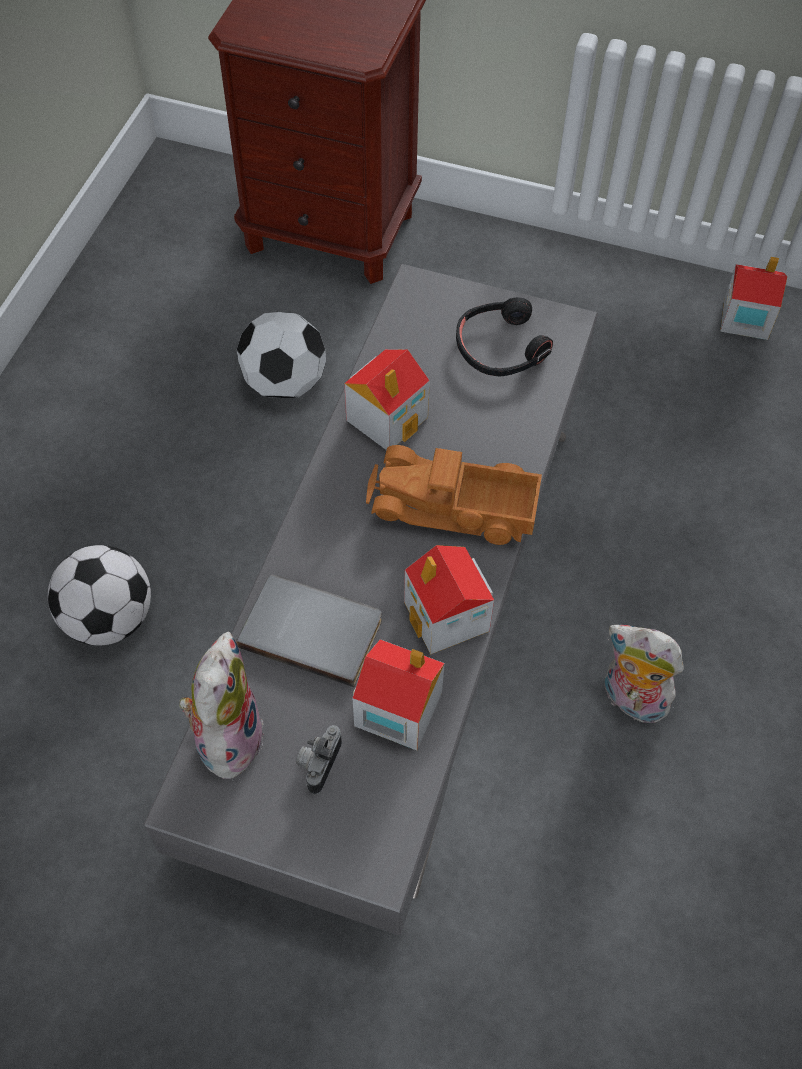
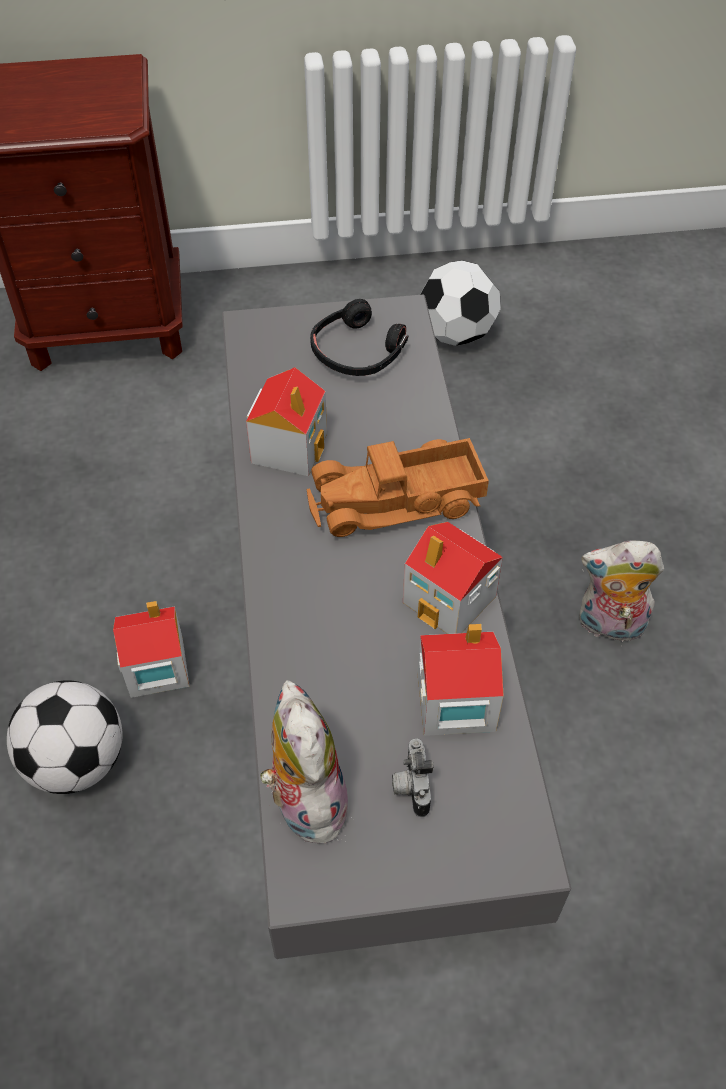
camera: 25 degrees left, 5 degrees down
(285, 383) = (138, 474): football -> football (456, 334)
(313, 628) = (330, 662): grey book -> none
(744, 318) = (516, 279): toy house -> toy house (155, 667)

